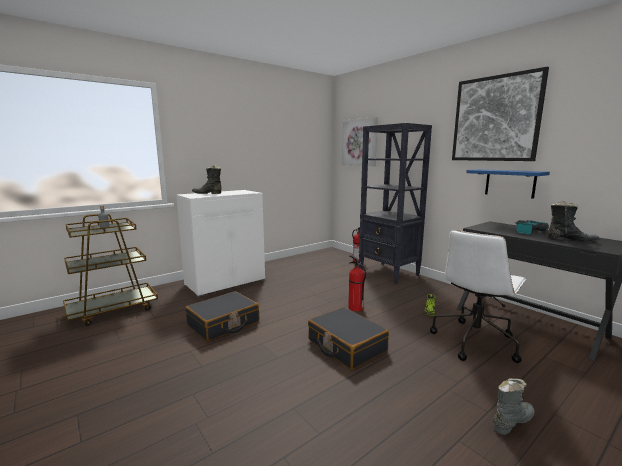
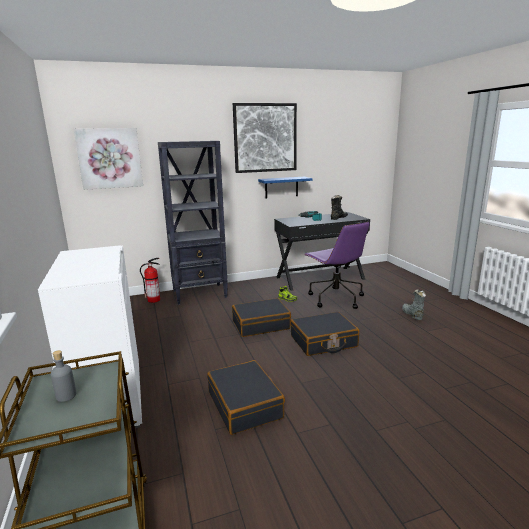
camera: 70 degrees left, 5 degrees up
(207, 193) = (74, 269): black boot -> none
(355, 308) = (261, 324): fire extinguisher -> black suitcase
(474, 341) = (335, 298): white office chair -> purple office chair

